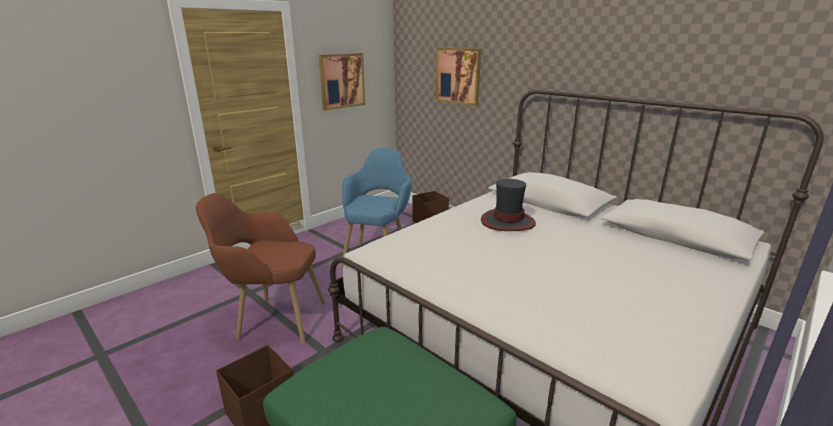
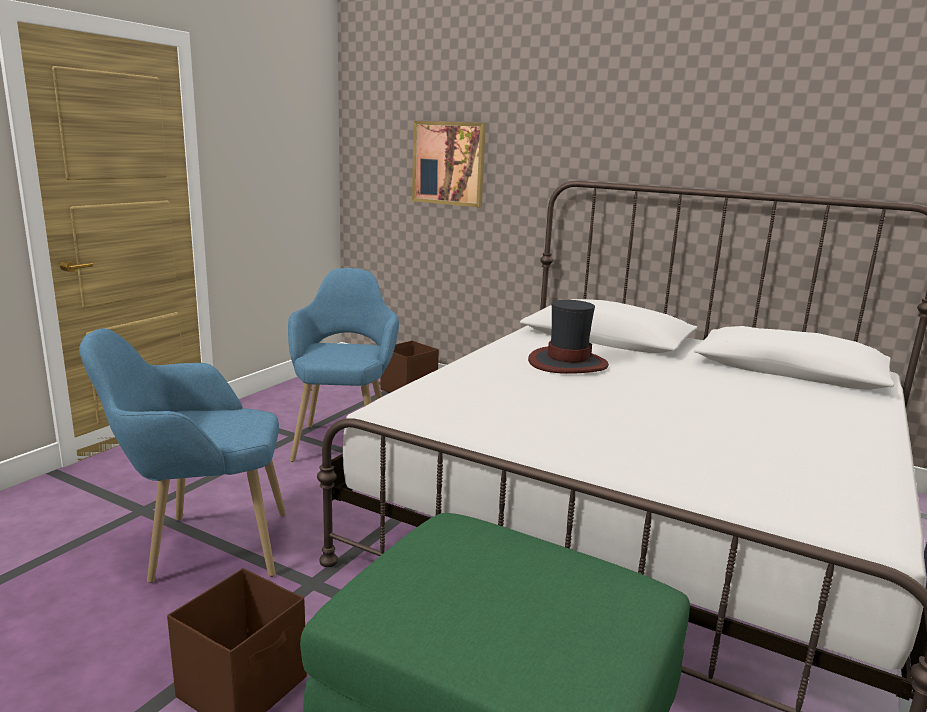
camera: 15 degrees left, 5 degrees down
(271, 319) = (200, 547): brown armchair -> blue armchair
(342, 81) = (265, 166): picture -> none

